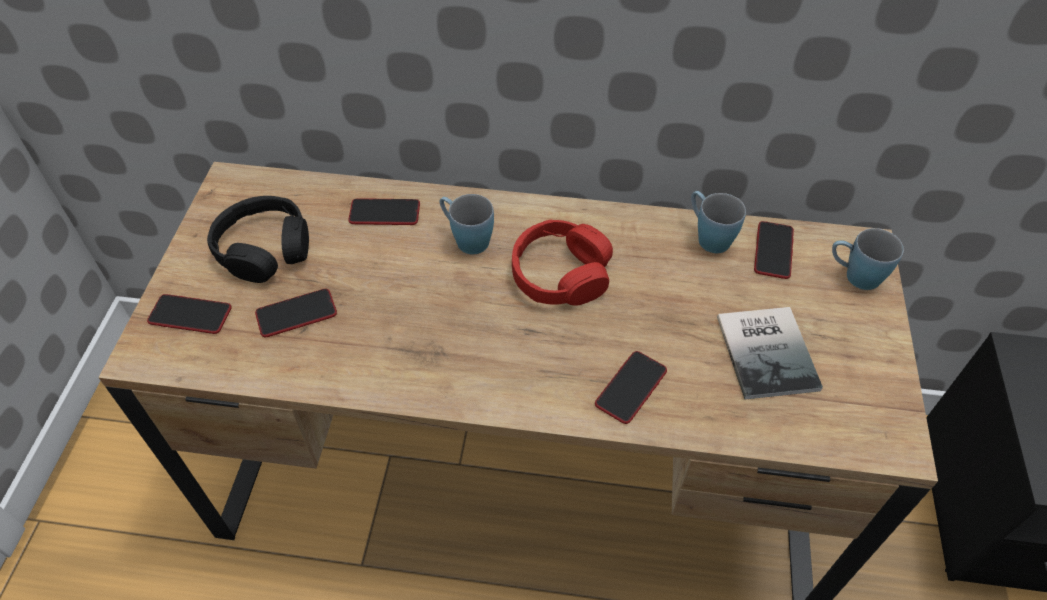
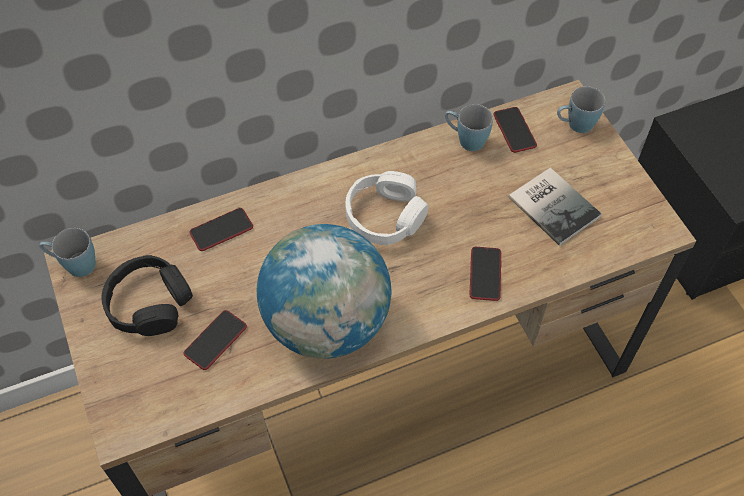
camera: 30 degrees left, 5 degrees up
(190, 315) = (133, 383): phone -> none
(418, 353) = (327, 323): none -> globe
(466, 238) = (298, 221): blue mug -> blue mug (74, 265)
(560, 274) = (385, 216): red headphones -> white headphones

